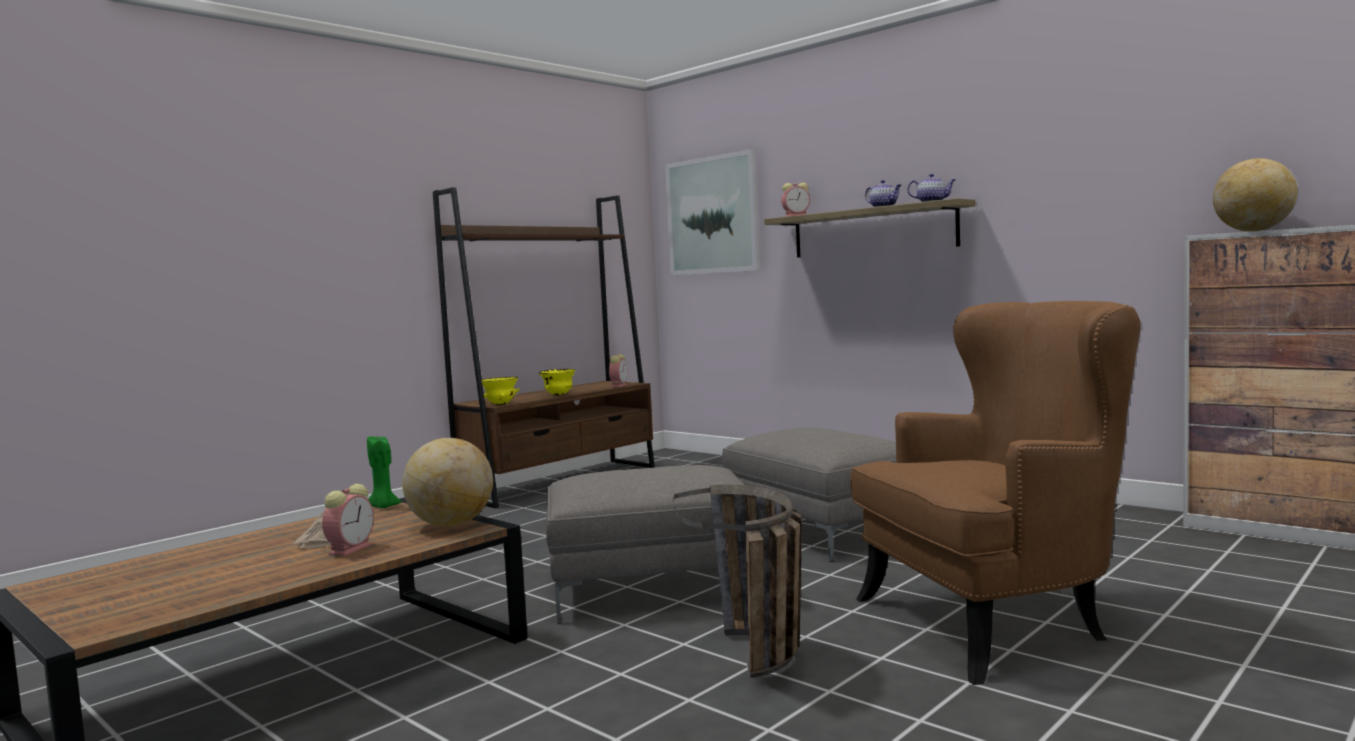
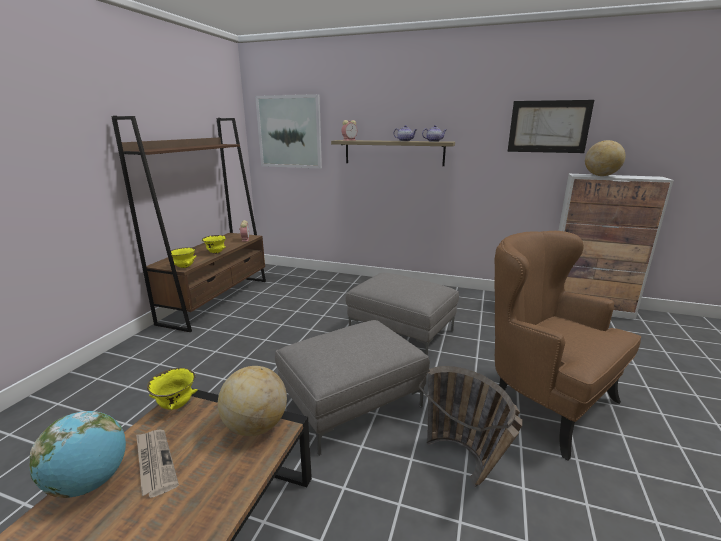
camera: 25 degrees left, 15 degrees up
(258, 537) = (90, 482): none -> globe
(351, 549) = (200, 487): alarm clock -> none
(383, 507) = (176, 405): green candle -> yellow bowl
(996, 623) = (543, 400): brown armchair -> brown armchair turned 90 degrees counterclockwise
(1145, 151) = (548, 126): none -> picture

